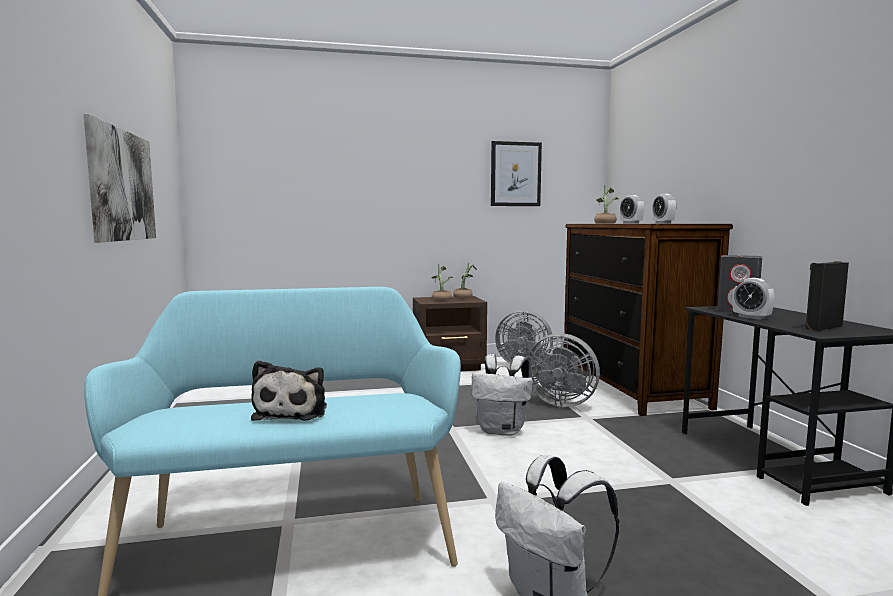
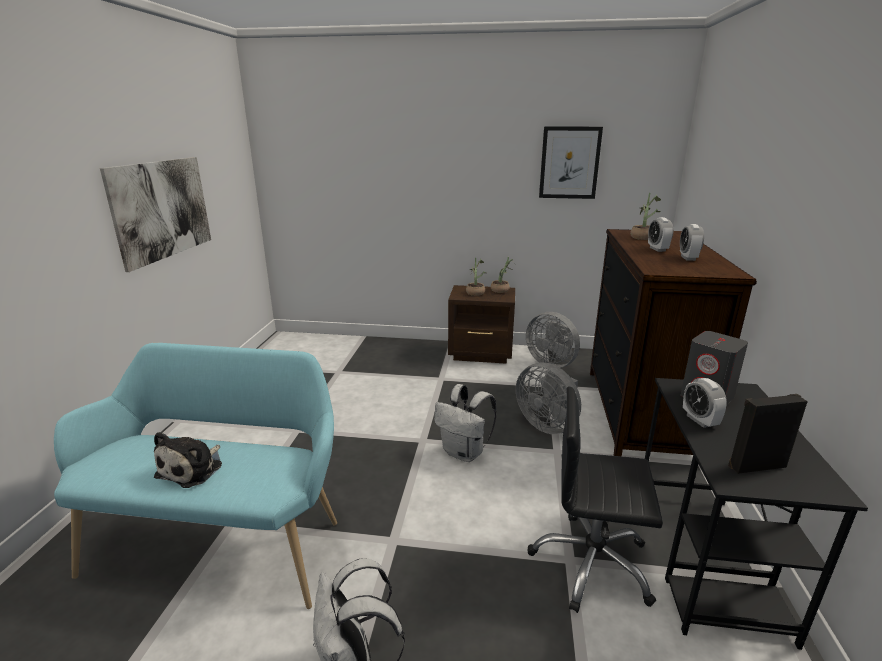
camera: 20 degrees right, 15 degrees up
(691, 479) = (591, 563): none -> black office chair

